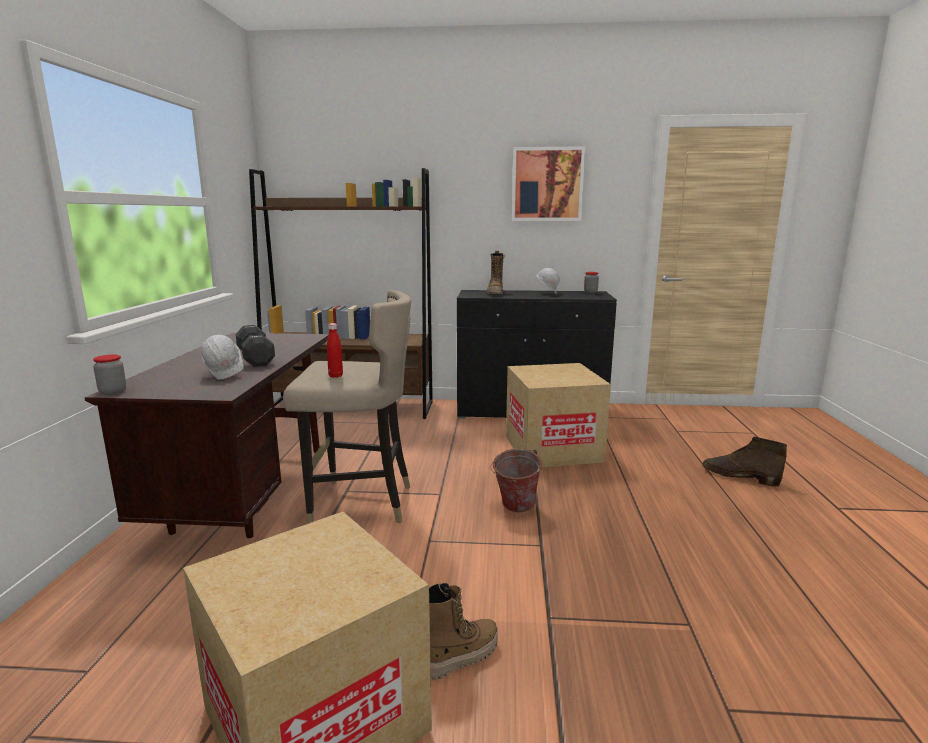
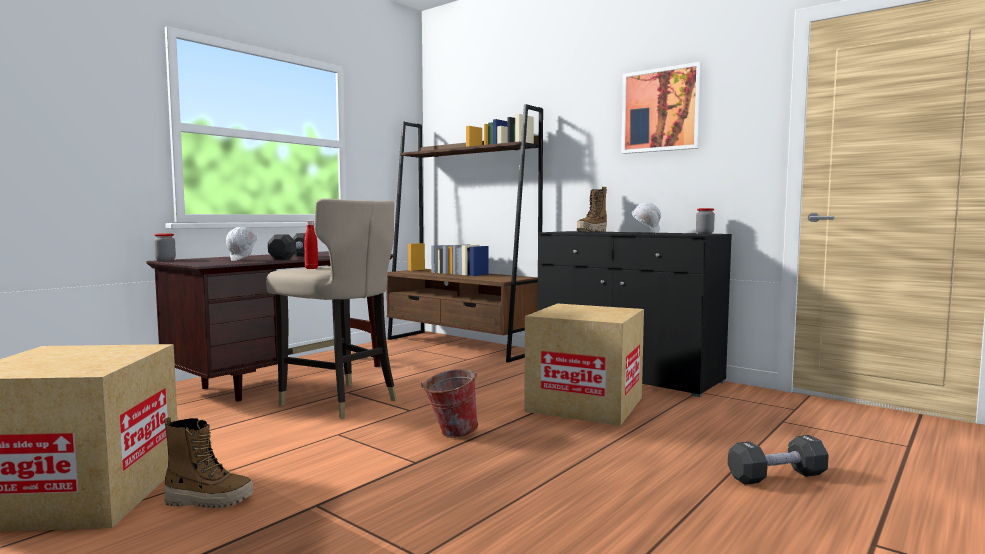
camera: 35 degrees right, 10 degrees down
(739, 476) = (777, 476): brown boot -> black dumbbell

